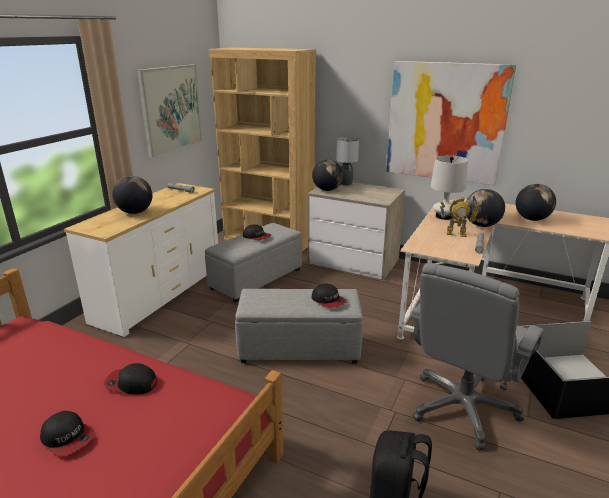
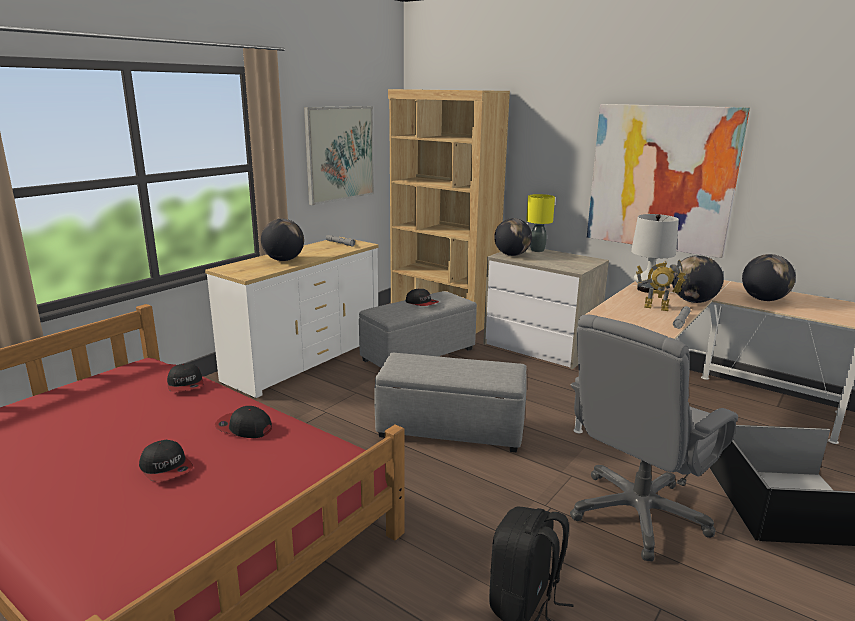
camera: 10 degrees right, 5 degrees down
(328, 300) = (487, 372): cap -> cap (185, 384)
(346, 184) = (537, 250): grey table lamp -> yellow table lamp

